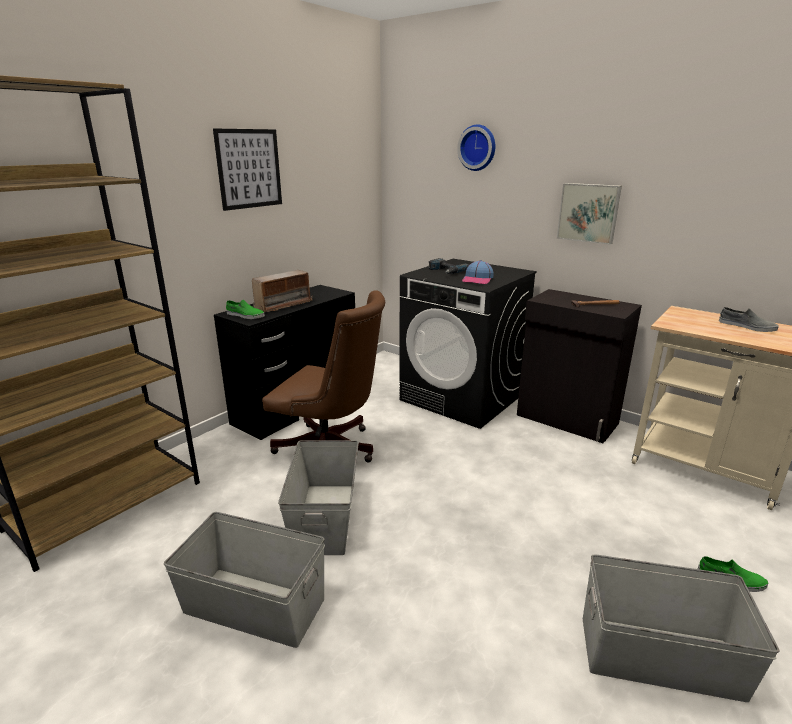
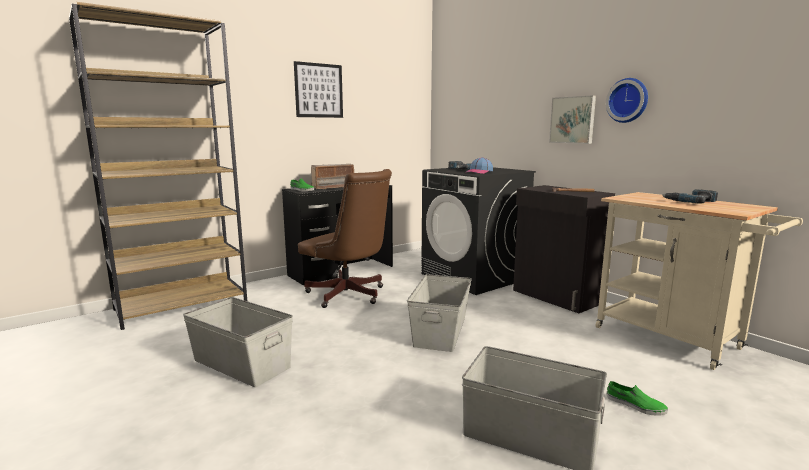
camera: 15 degrees right, 10 degrees down
(326, 517) = (321, 328): grey storage box -> grey storage box (441, 331)
(478, 148) = (494, 78): wall clock -> wall clock (628, 100)
(746, 326) = (690, 201): grey shoe -> power drill

